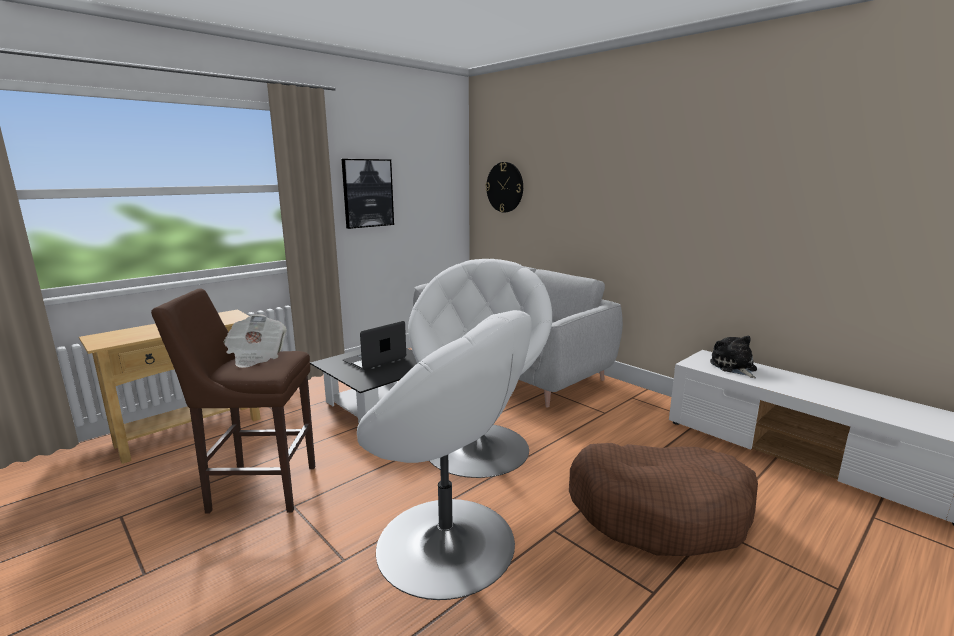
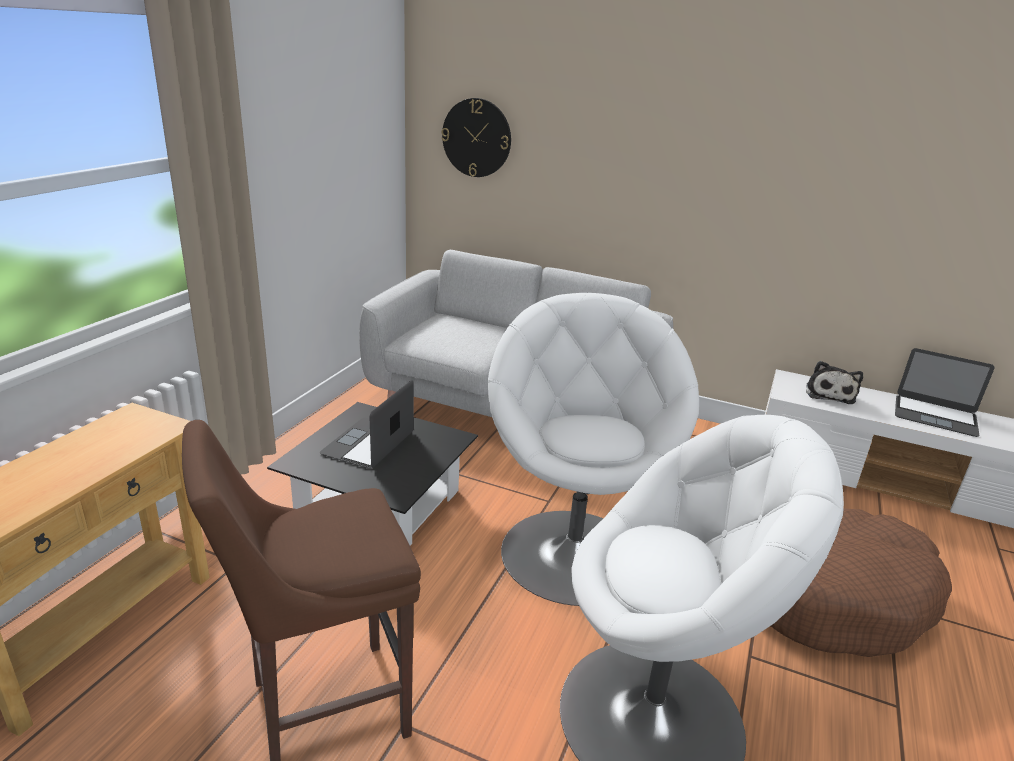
camera: 25 degrees left, 10 degrees up
(256, 356) = (317, 517): newspaper -> none
(367, 193) = (285, 158): picture -> none
(734, 367) = (829, 394): plush toy -> plush toy turned 135 degrees counterclockwise
(827, 391) = (935, 415): none -> laptop

